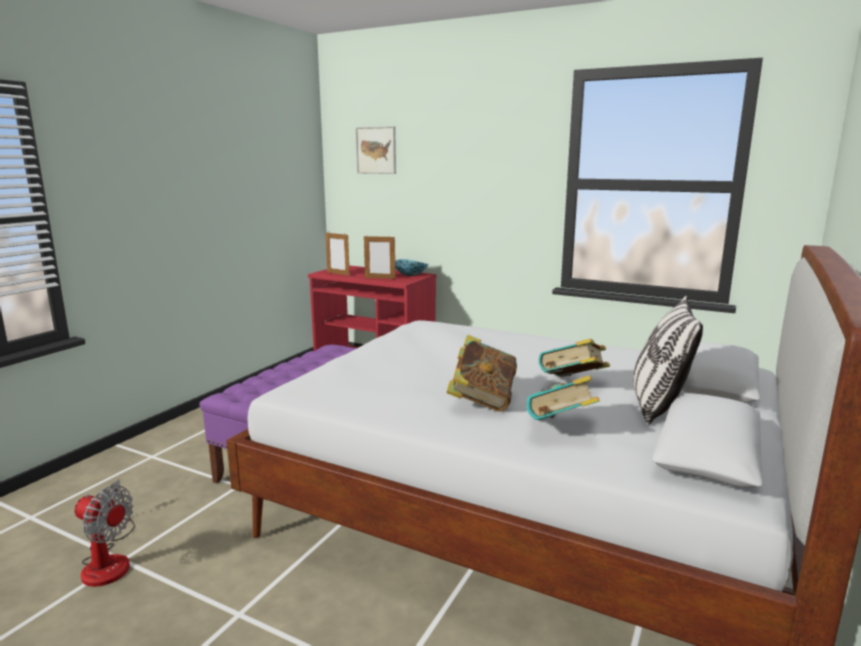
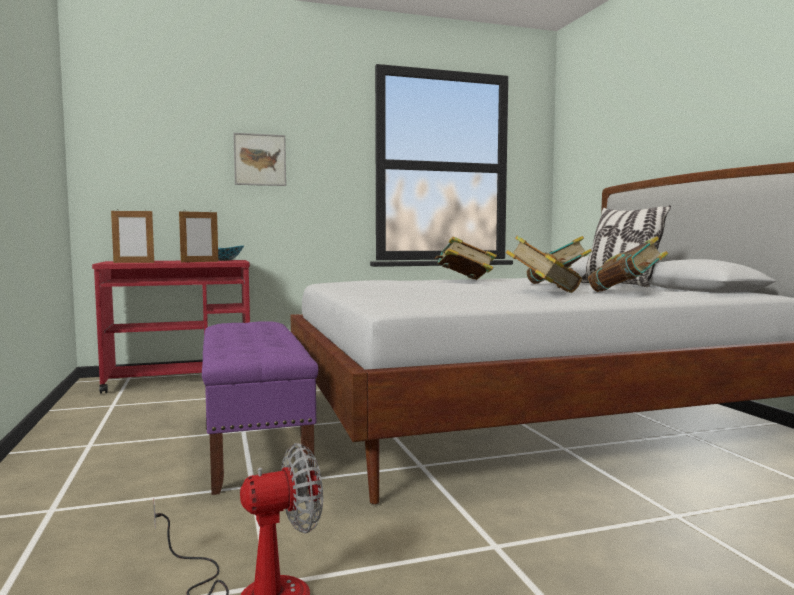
camera: 45 degrees left, 10 degrees down
(376, 150) = (153, 121): picture -> picture (260, 159)
(530, 348) = (464, 281): none -> book

